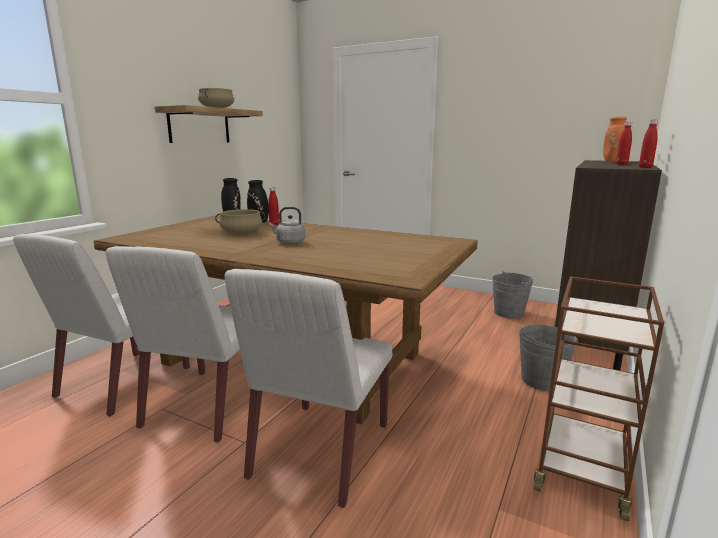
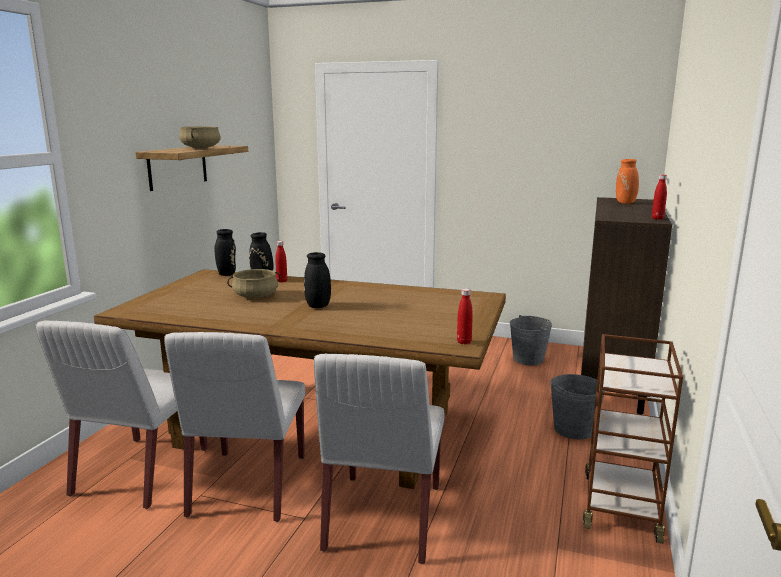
camera: 10 degrees left, 0 degrees up
(289, 242) = (317, 307): grey kettle -> black vase
(621, 164) = (635, 210): red bottle -> red bottle (464, 342)

